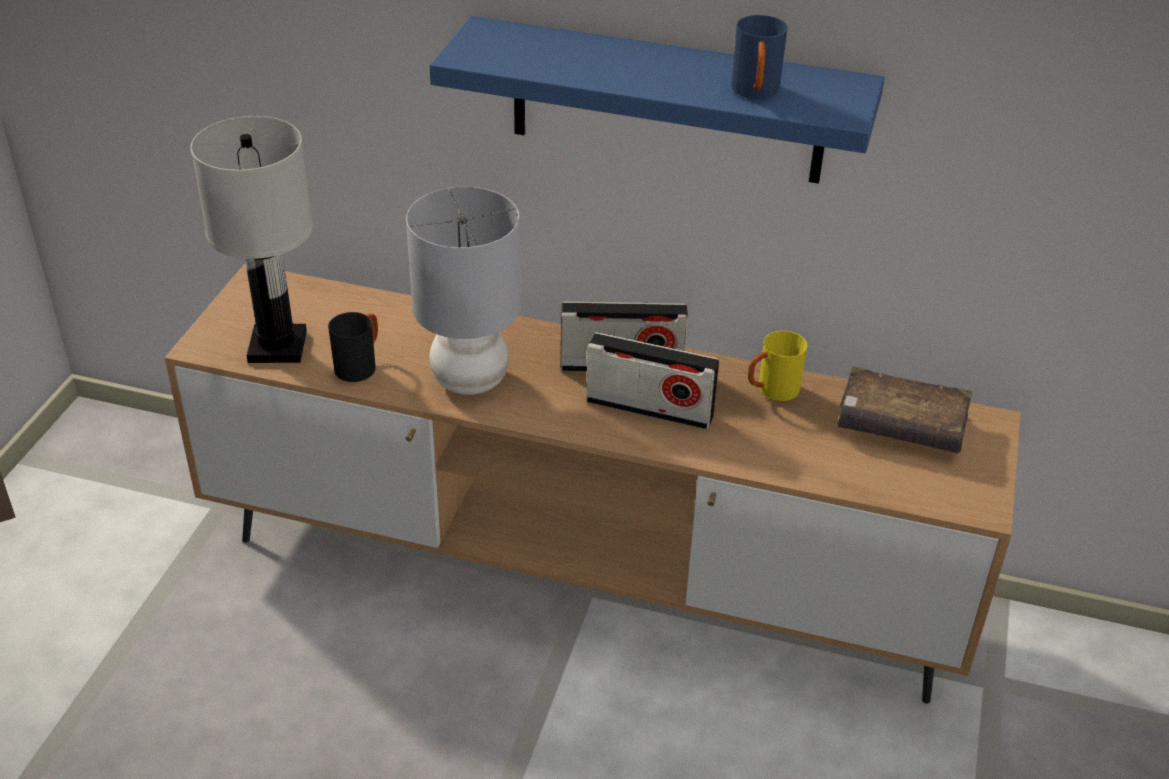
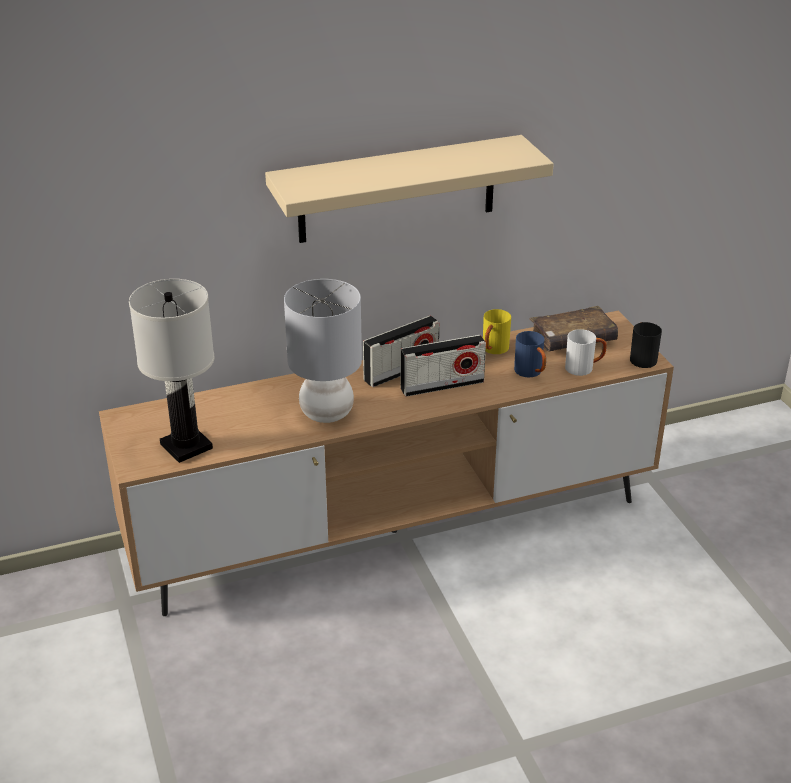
camera: 35 degrees left, 5 degrees down
(360, 365) = (252, 434): black mug -> black mug (641, 358)
(667, 101) = (397, 189): blue shelf -> beige shelf
(755, 93) = (476, 162): blue mug -> blue mug (531, 373)
(870, 474) = (584, 368): none -> white mug

